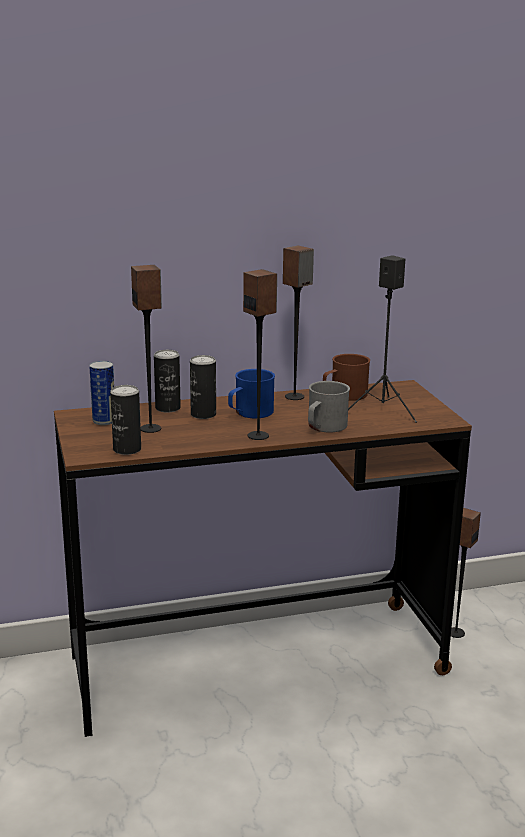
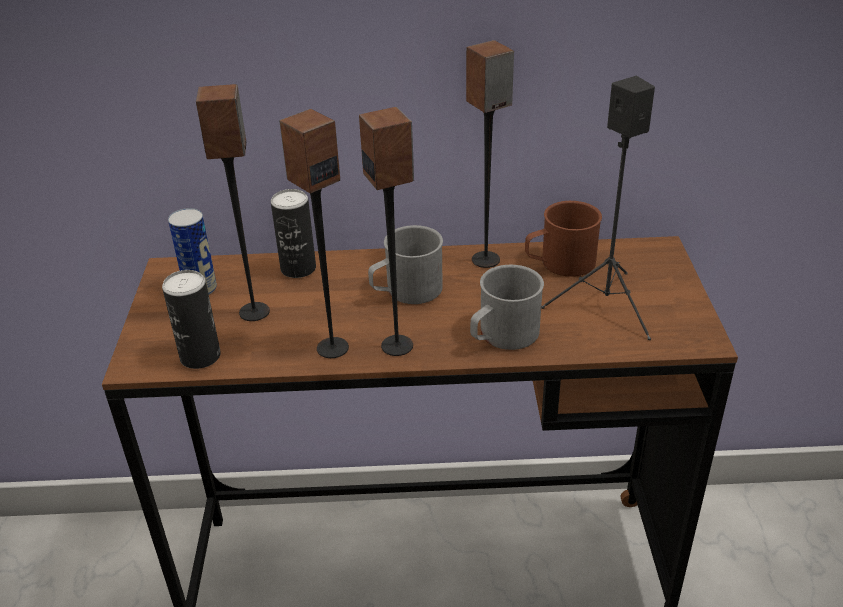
camera: 15 degrees right, 15 degrees up
(203, 414) = (340, 288): can -> none
(249, 413) = (406, 291): blue mug -> grey mug
(455, 632) = (701, 558): speaker -> speaker (332, 347)

